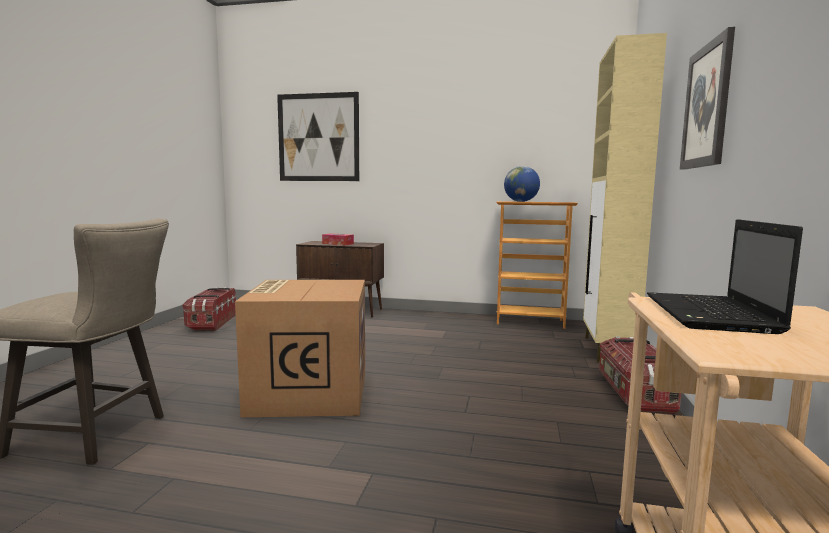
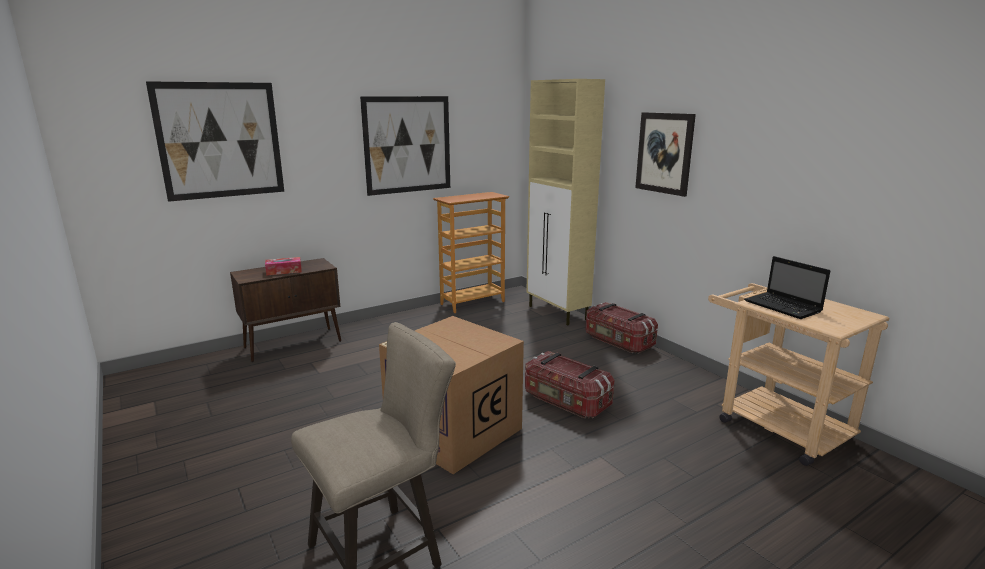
camera: 45 degrees left, 10 degrees up
(212, 323) = (174, 413): storage box -> storage box (566, 401)
(475, 146) = (408, 145): none -> picture
(521, 201) = (462, 198): globe -> none

